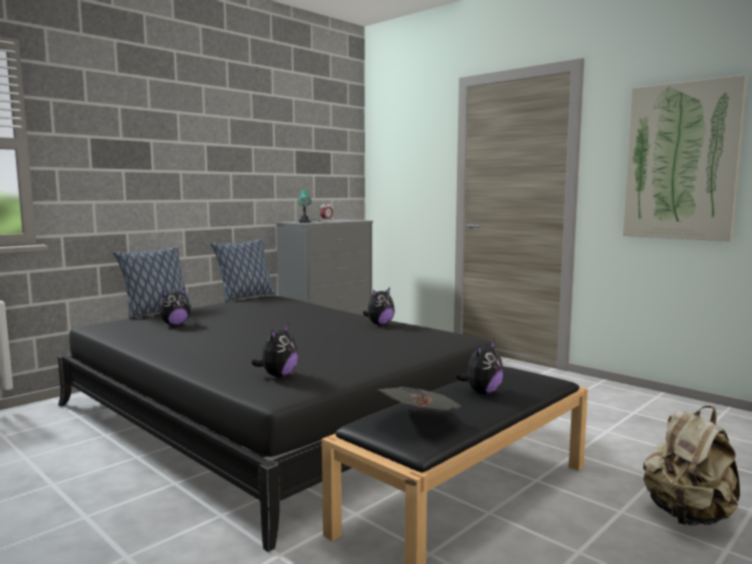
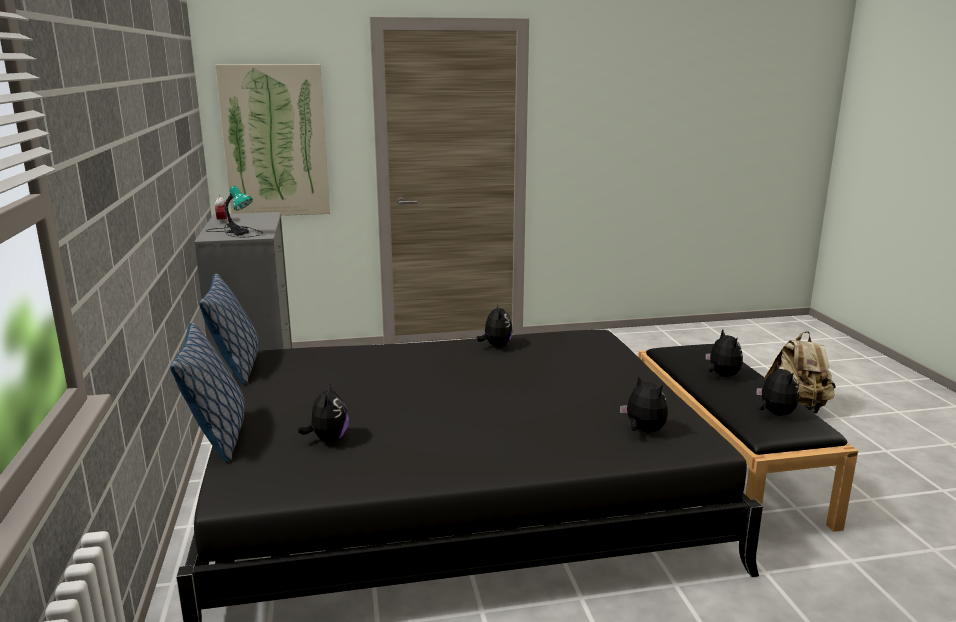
camera: 55 degrees left, 10 degrees up
(421, 422) = (774, 413): newspaper -> plush toy
(681, 161) = (620, 128): picture -> picture (275, 141)

